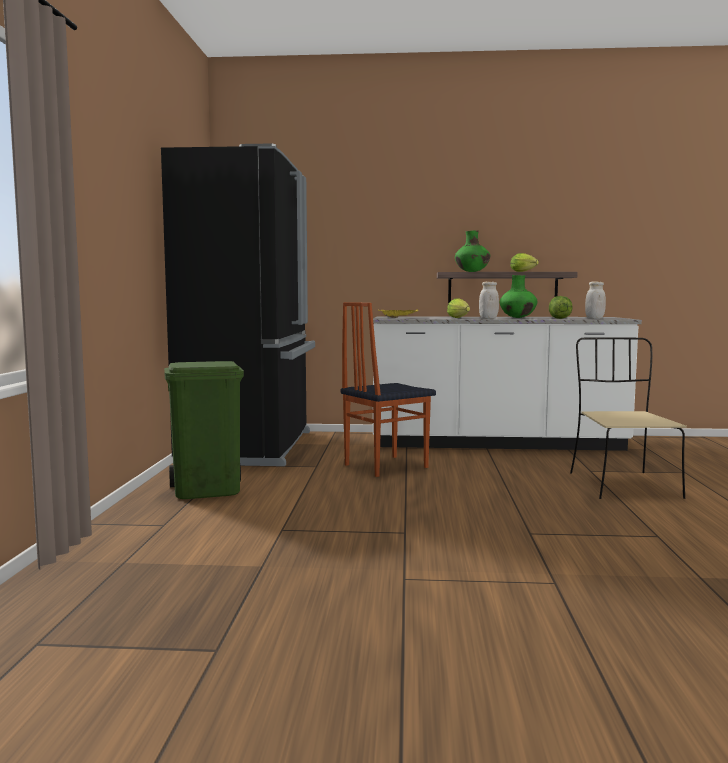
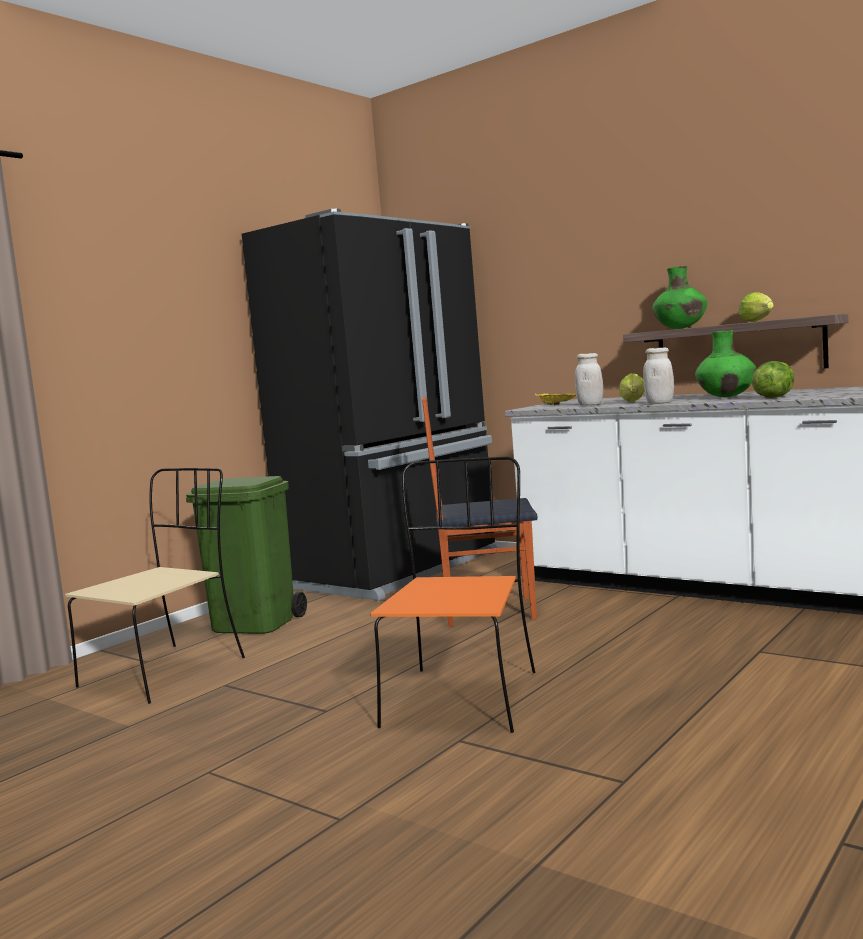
camera: 35 degrees right, 0 degrees up
(480, 512) = (462, 697): none -> orange chair
(594, 318) = (829, 396): white jar -> white jar (590, 404)
(622, 484) = (759, 683): beige chair -> beige chair (166, 671)

